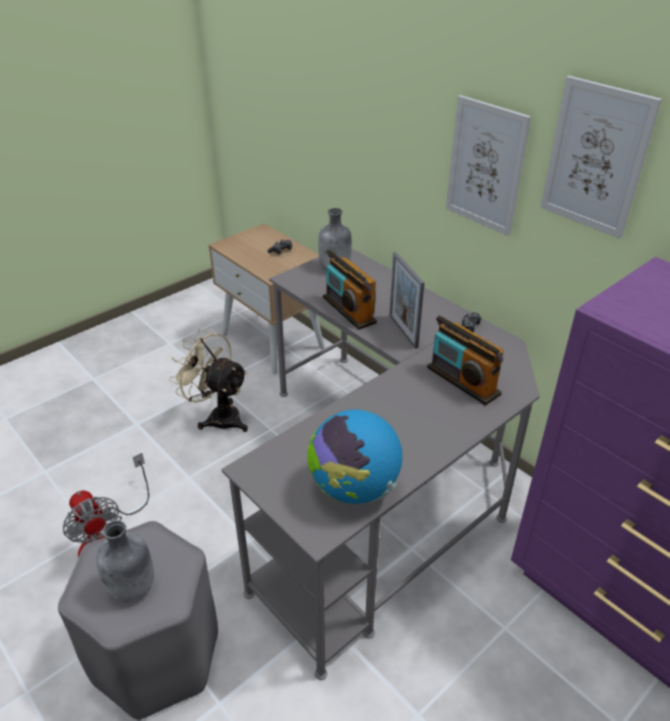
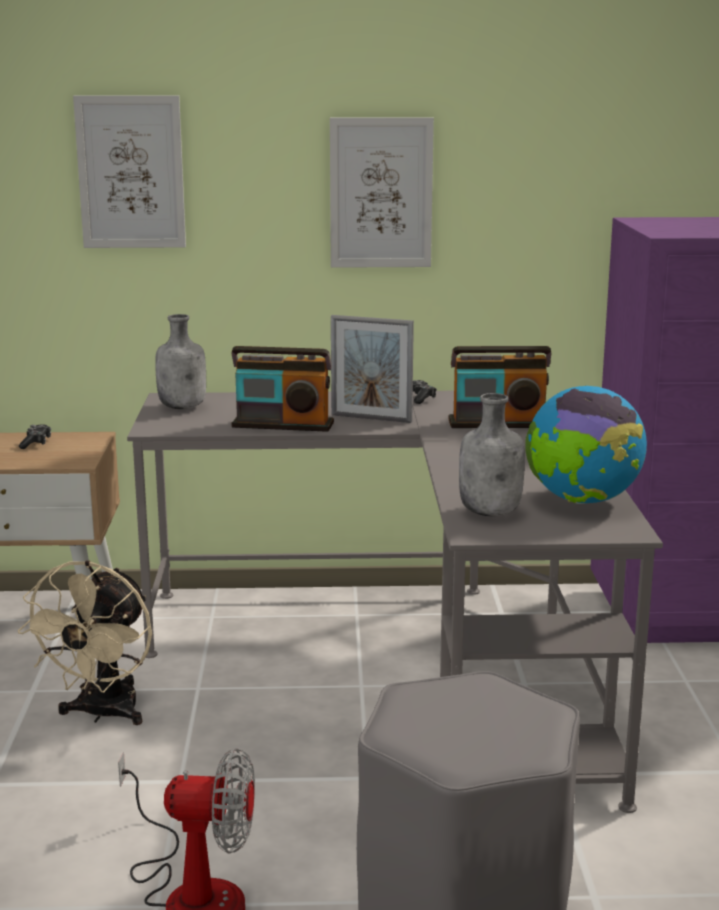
camera: 50 degrees left, 20 degrees down
(133, 587) = (491, 724): grey bottle -> grey bottle (491, 512)
(218, 416) = (103, 714): beige fan -> beige fan turned 60 degrees counterclockwise
(596, 158) = (520, 140): picture -> picture (131, 172)

